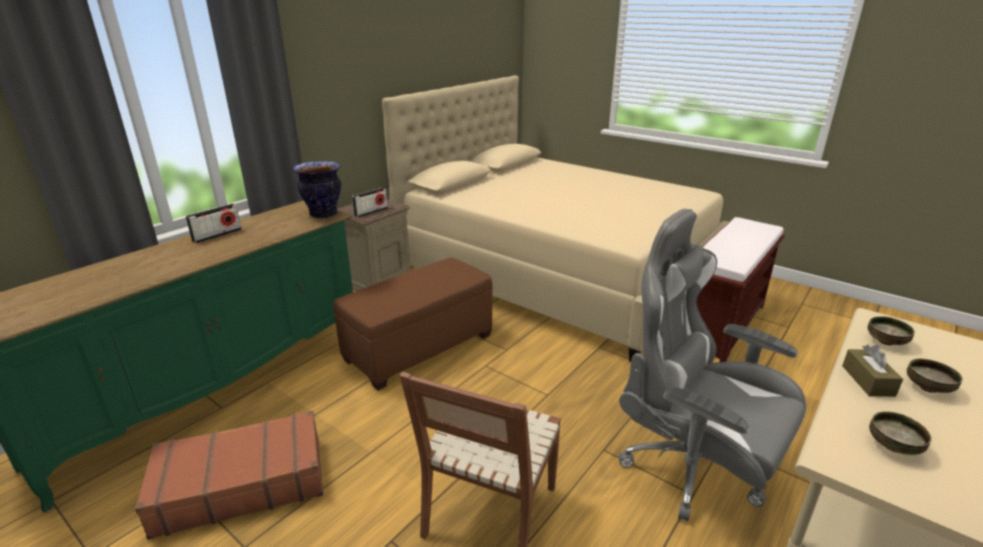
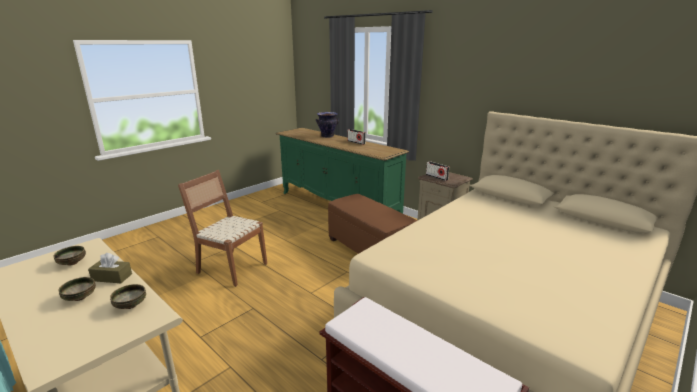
camera: 95 degrees right, 5 degrees down
(241, 484) = (280, 217): brown suitcase -> none
(324, 214) = (382, 154): vase -> vase (327, 136)
(698, 472) = (214, 345): grey office chair -> none

